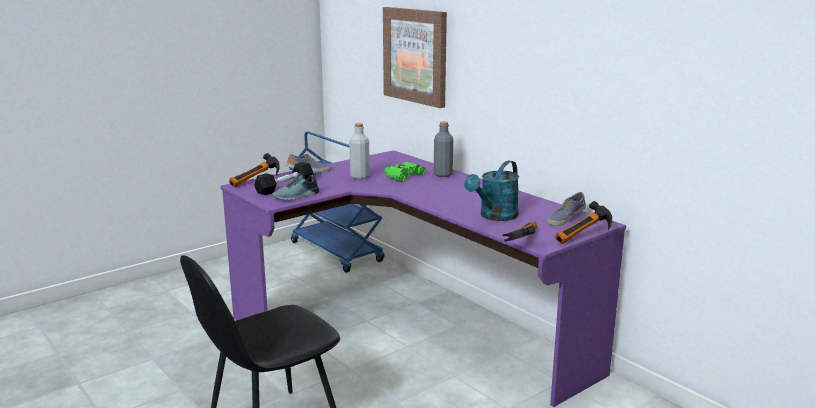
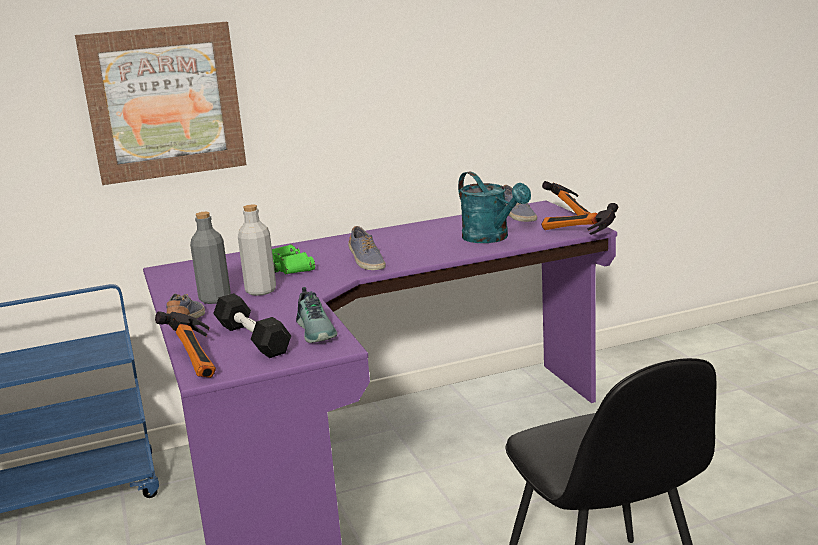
camera: 70 degrees left, 0 degrees up
(423, 191) = (366, 261): none -> shoe
(443, 174) = (305, 249): grey bottle -> grey bottle (215, 299)

